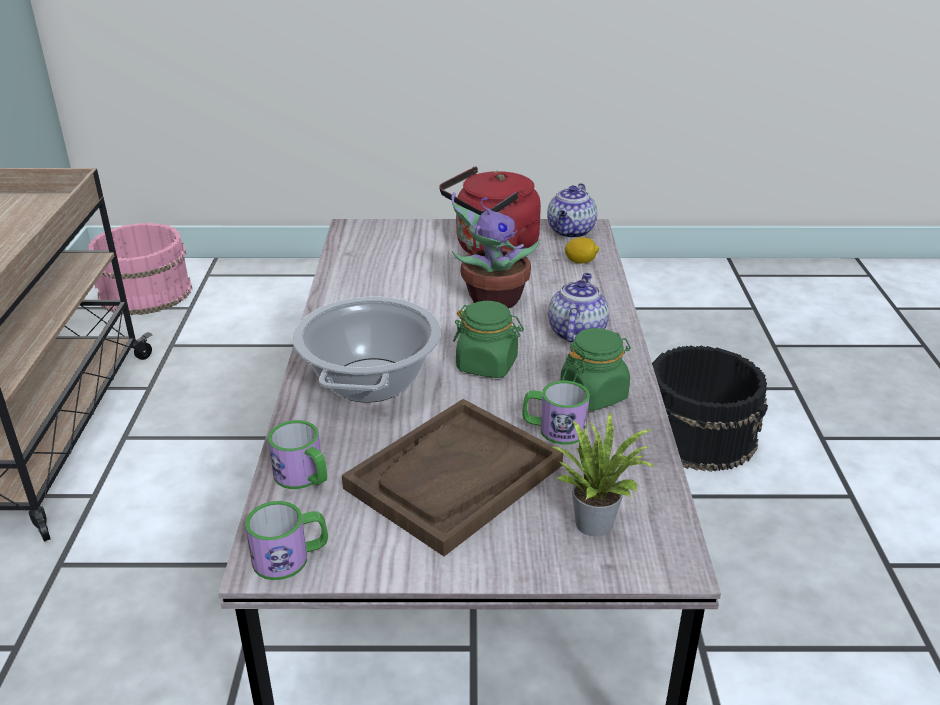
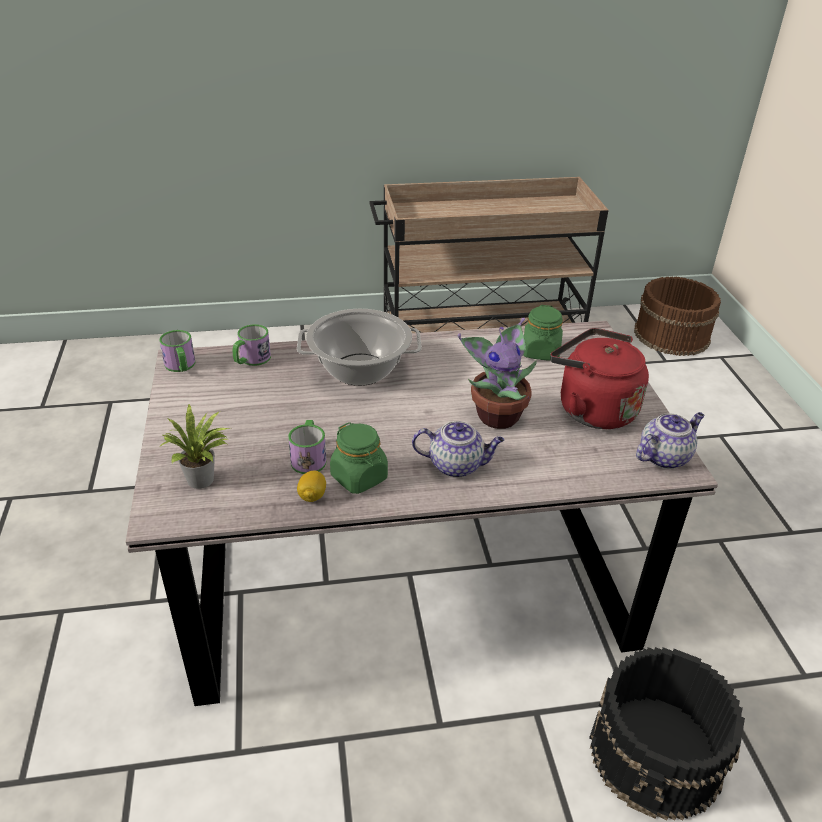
camera: 80 degrees right, 5 degrees up
(145, 293) = (670, 335): pink bucket -> brown bucket
(454, 477) = (251, 416): brown tray -> none
(487, 365) = (392, 420): green jar -> green jar (540, 352)
(571, 232) = (664, 456): teapot -> teapot turned 135 degrees clockwise
(580, 261) = (598, 465): lemon -> lemon (312, 496)

